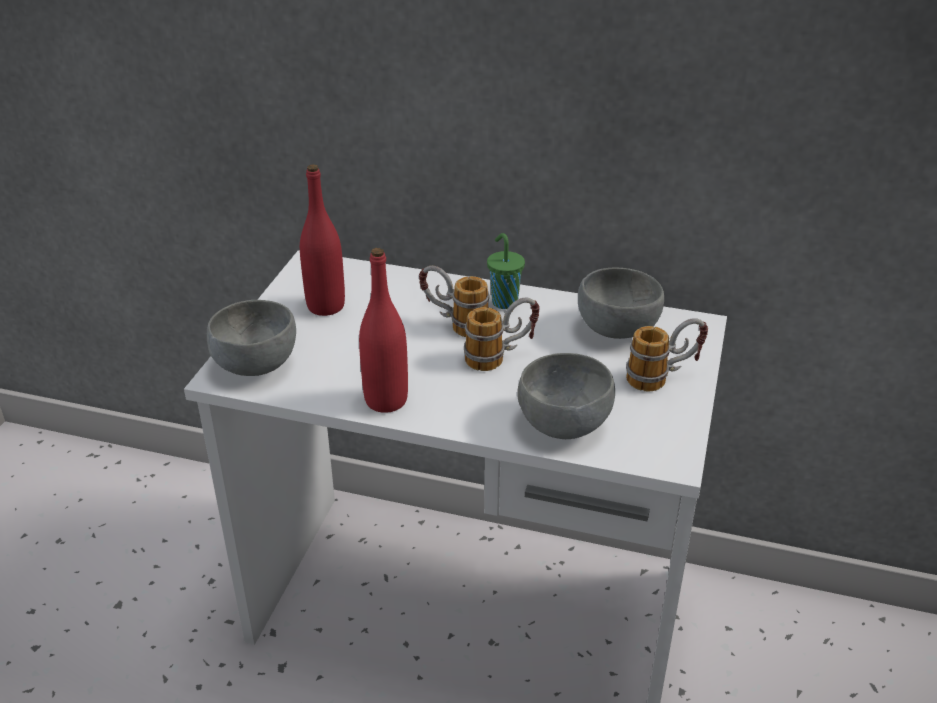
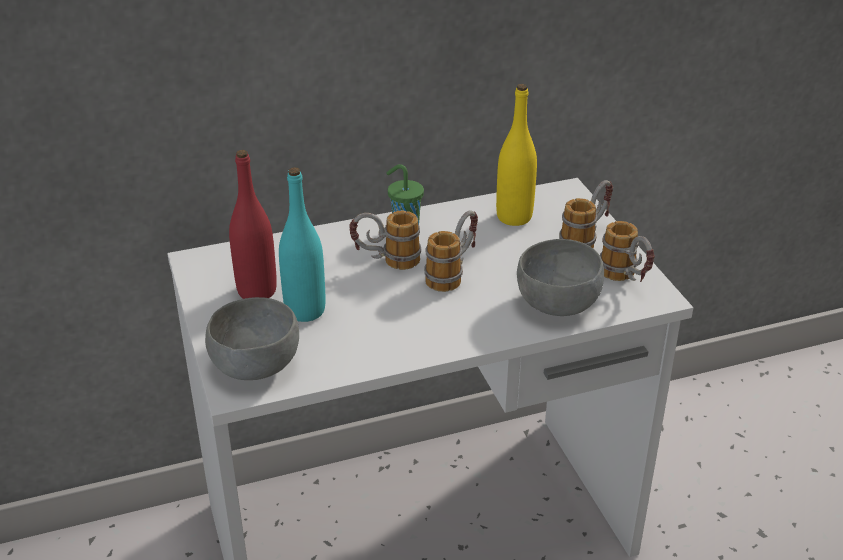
camera: 35 degrees left, 0 degrees up
(343, 337) = (305, 310): none -> turquoise bottle
(386, 400) = (404, 346): red bottle -> none
(617, 329) = (514, 217): grey bowl -> yellow bottle
(659, 431) = (626, 280): none -> mug

